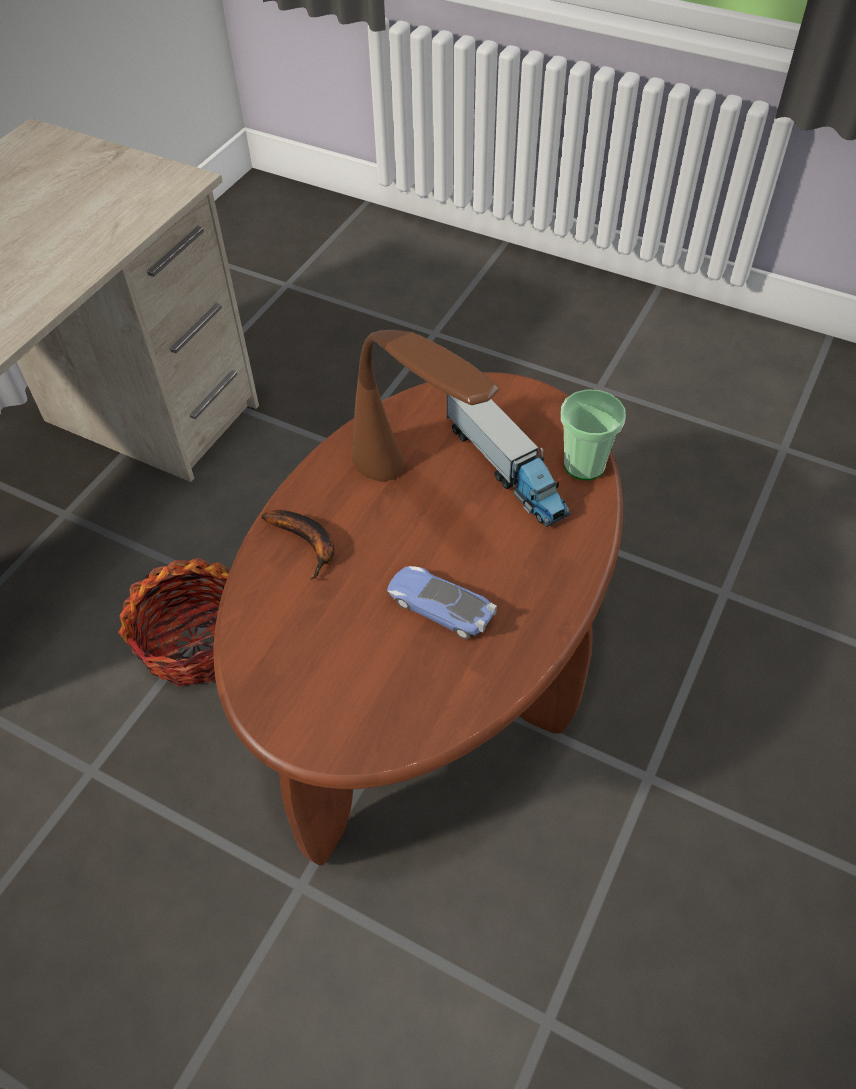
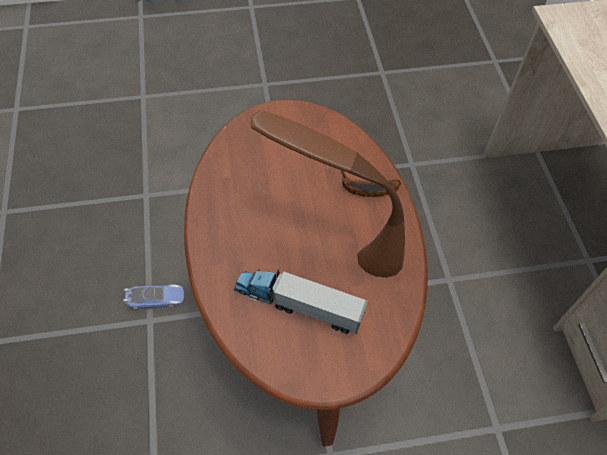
camera: 140 degrees right, 5 degrees up
(195, 642) = (435, 240): basket -> none
(440, 606) = (267, 197): toy car -> toy car (156, 299)
(584, 465) = (250, 339): cup -> none

